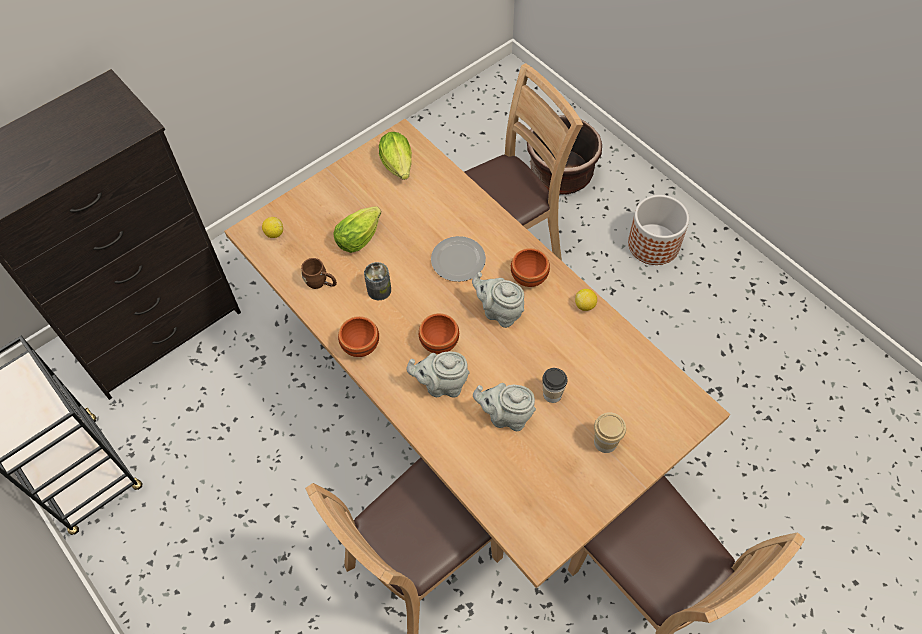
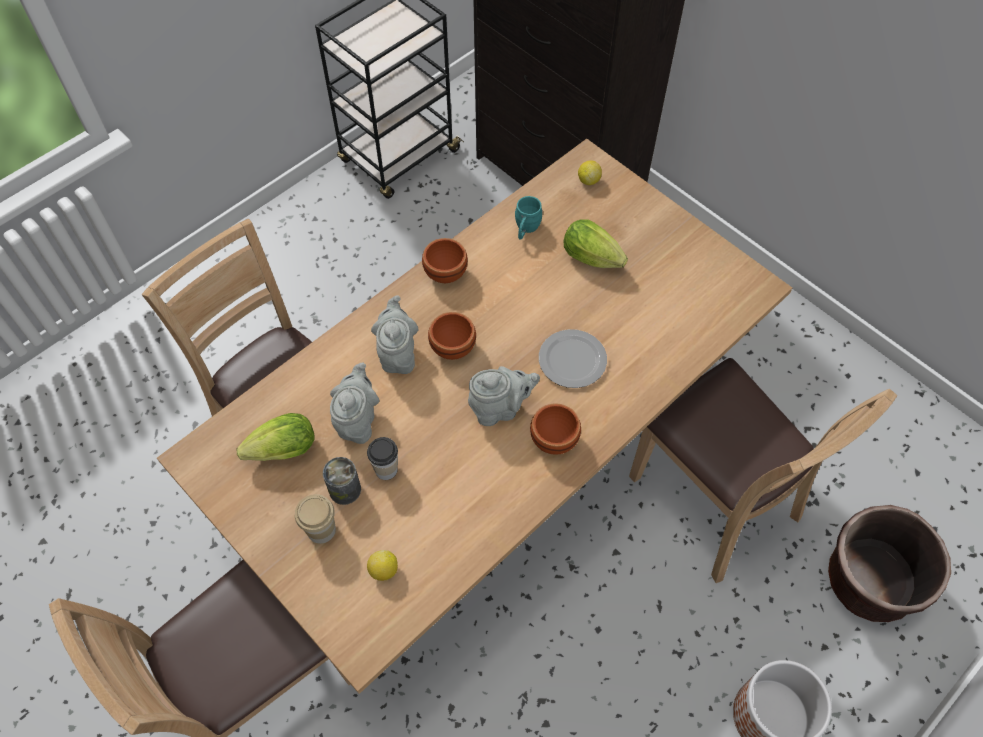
camera: 85 degrees right, 0 degrees up
(321, 283) = (526, 229): brown mug -> turquoise mug
(379, 290) = (521, 284): can -> can (345, 489)
(399, 168) = (706, 287): lettuce -> lettuce (279, 451)
(499, 312) = (500, 408): grey teapot -> grey teapot turned 45 degrees clockwise
(585, 305) = (517, 507): lemon -> lemon (383, 570)

